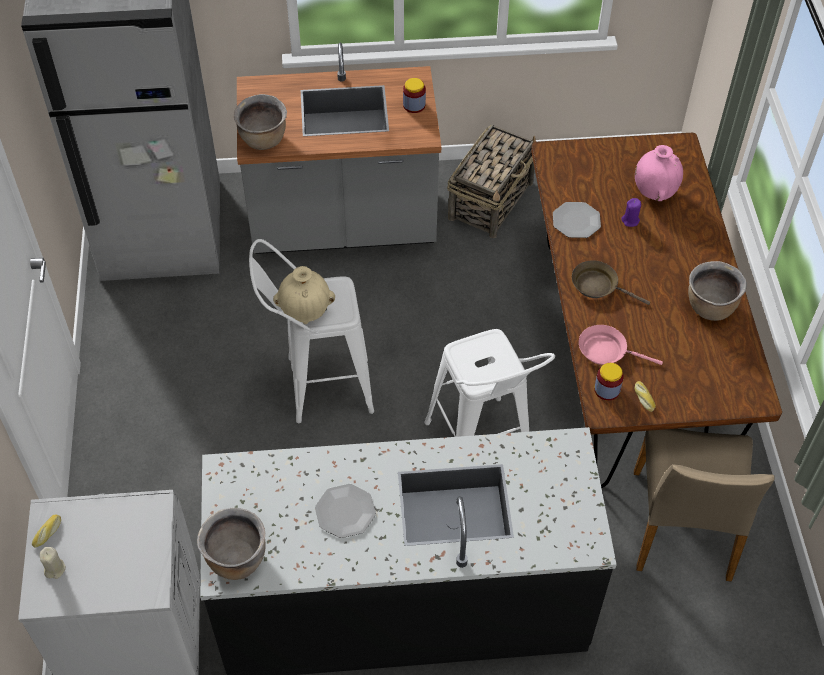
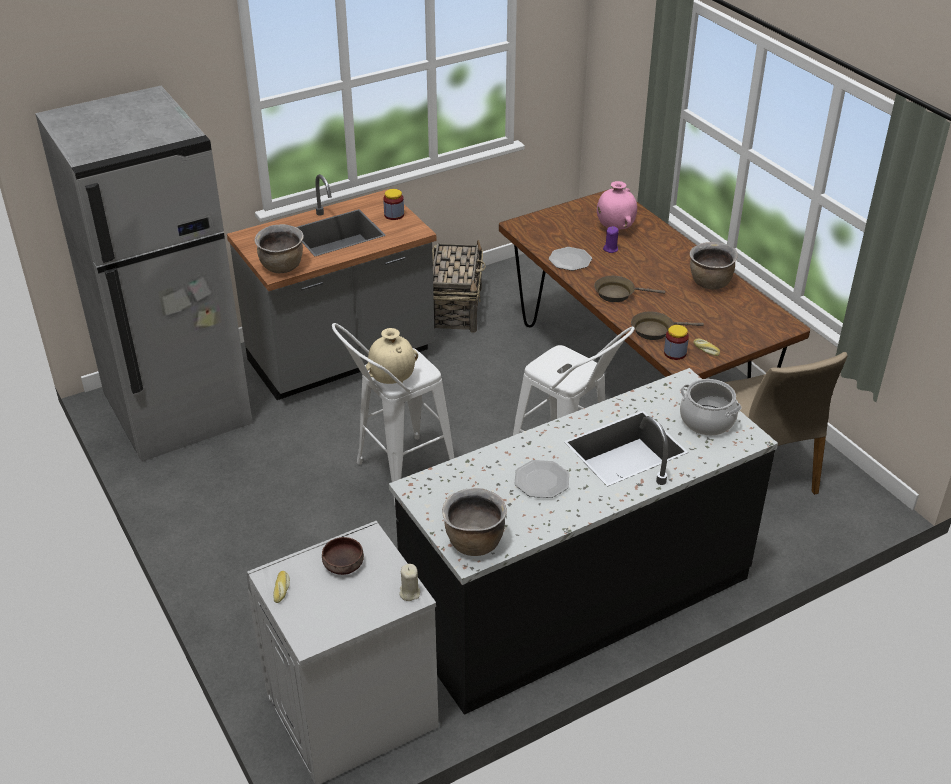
camera: 25 degrees left, 15 degrees down
(54, 569) = (308, 612): beige candle -> beige candle (409, 593)
(116, 529) = (344, 564): none -> brown bowl
(561, 504) = (707, 420): none -> cooking pot
(606, 351) = (655, 330): pink frying pan -> brown frying pan

